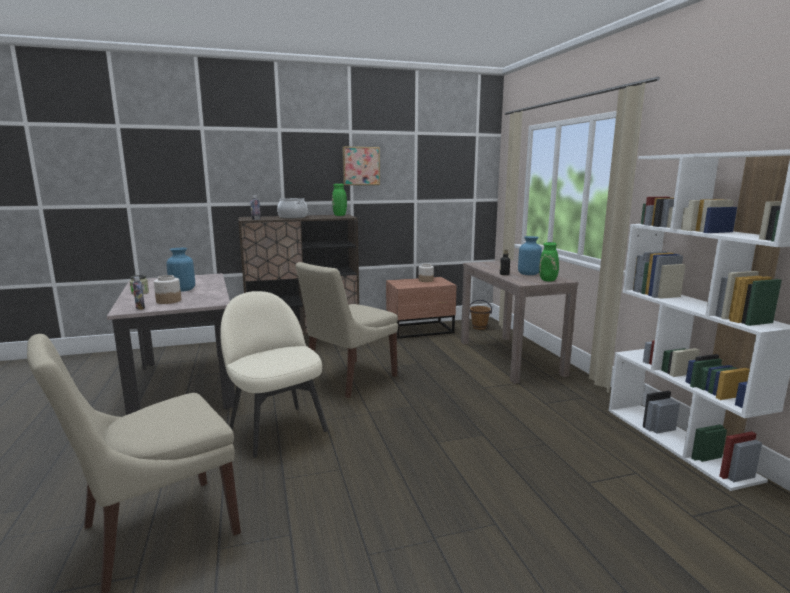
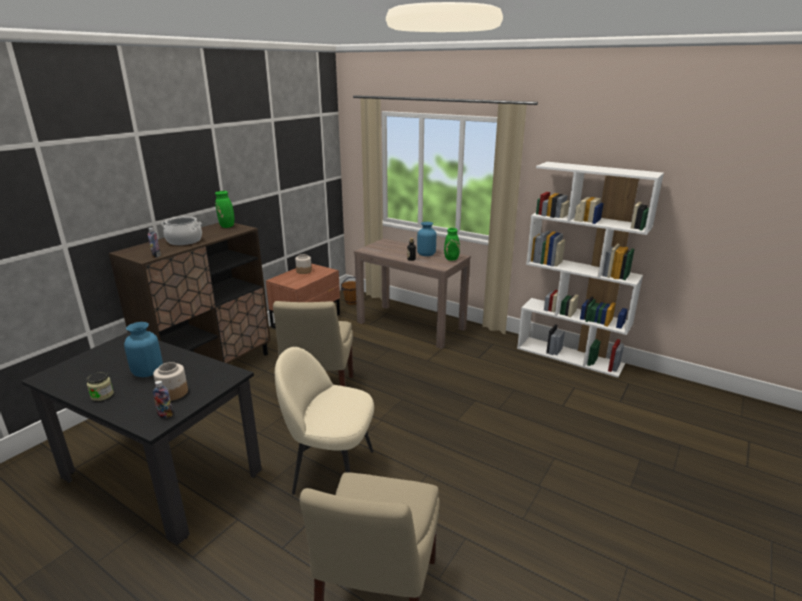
camera: 40 degrees left, 10 degrees up
(185, 385) = (162, 475): beige dining table -> black dining table
(361, 166) = (228, 164): picture -> none

